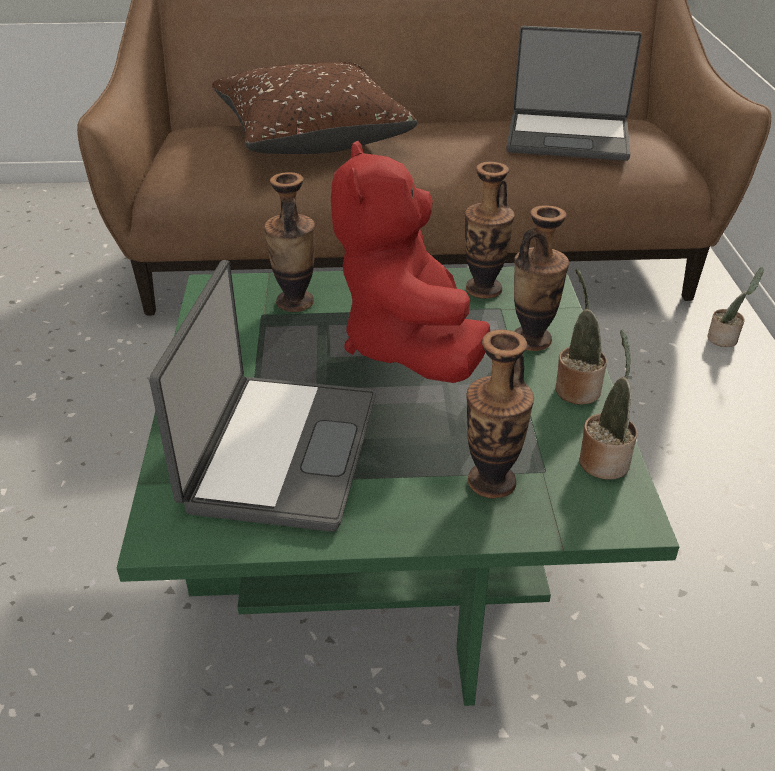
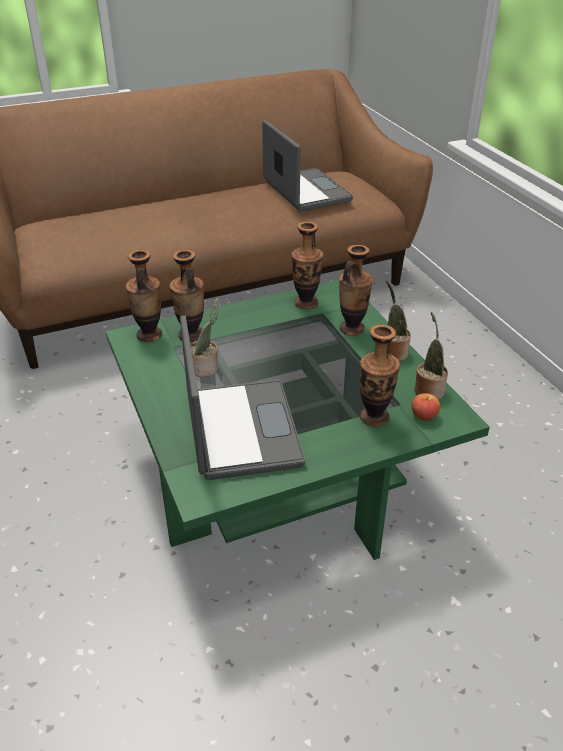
camera: 20 degrees left, 0 degrees up
(240, 291) = (149, 335): none -> vase
(312, 136) = (130, 216): brown pillow -> none
(408, 346) = (280, 348): red plush toy -> none
(568, 138) = (305, 191): laptop -> laptop turned 105 degrees counterclockwise
(574, 500) = (424, 416): none -> apple
(725, 339) = (428, 305): potted plant -> potted plant (206, 368)

